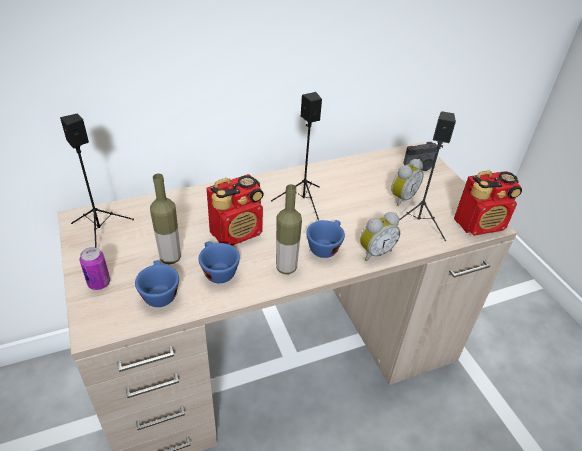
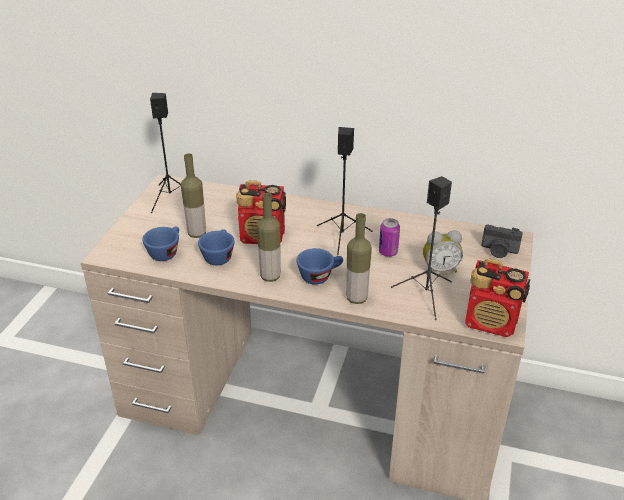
camera: 40 degrees right, 5 degrees down
(99, 283) = (136, 229): can -> can (388, 252)
(374, 252) = (356, 298): alarm clock -> bottle

